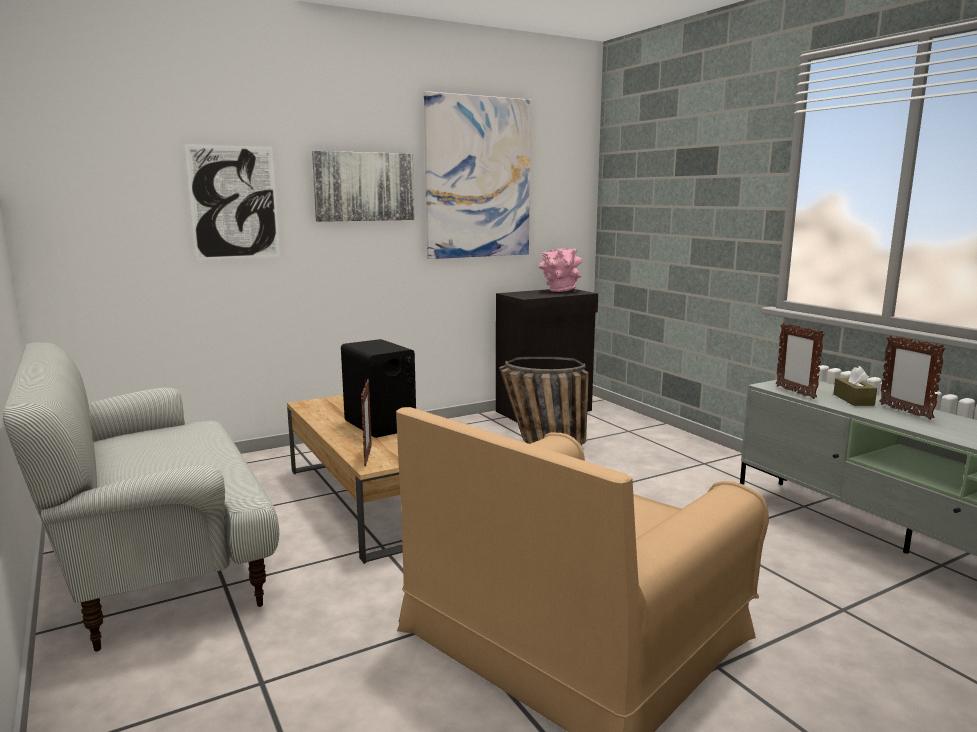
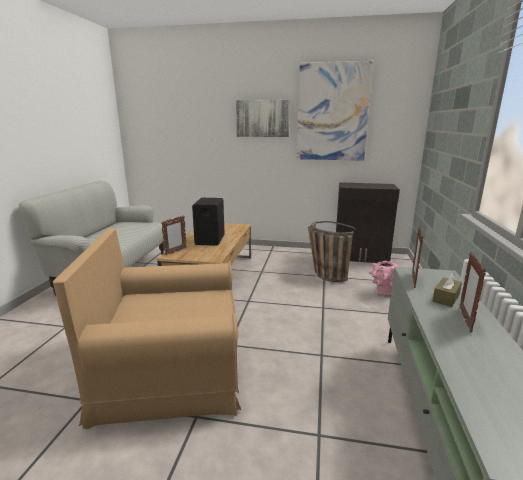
camera: 40 degrees right, 5 degrees up
(234, 202) = (200, 126): picture -> none
(560, 291) = (379, 185): pink vase -> pink vase (383, 292)

